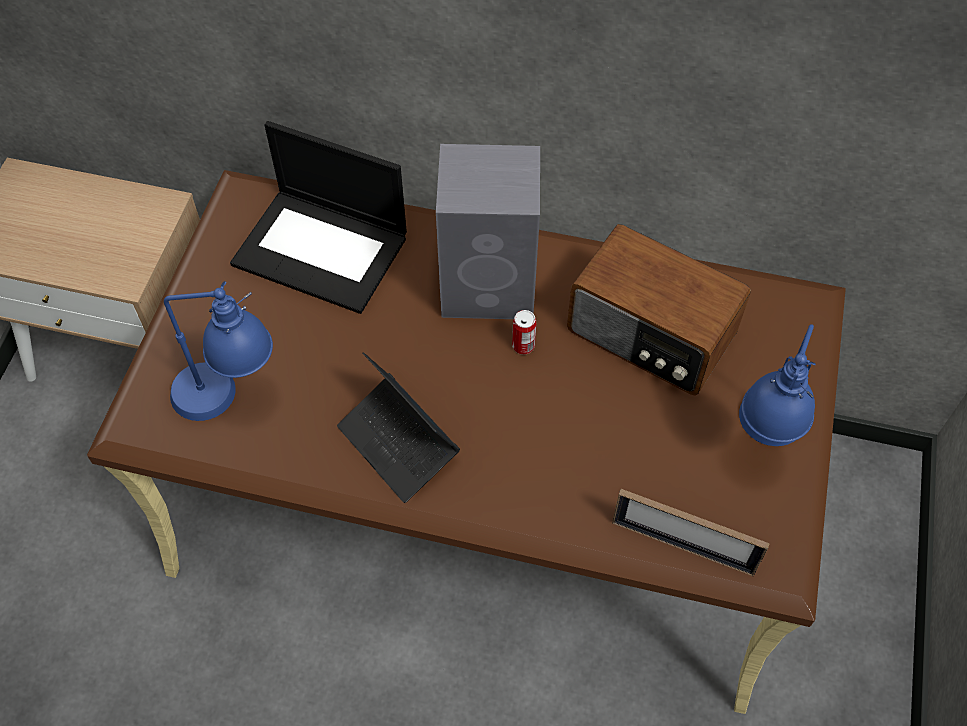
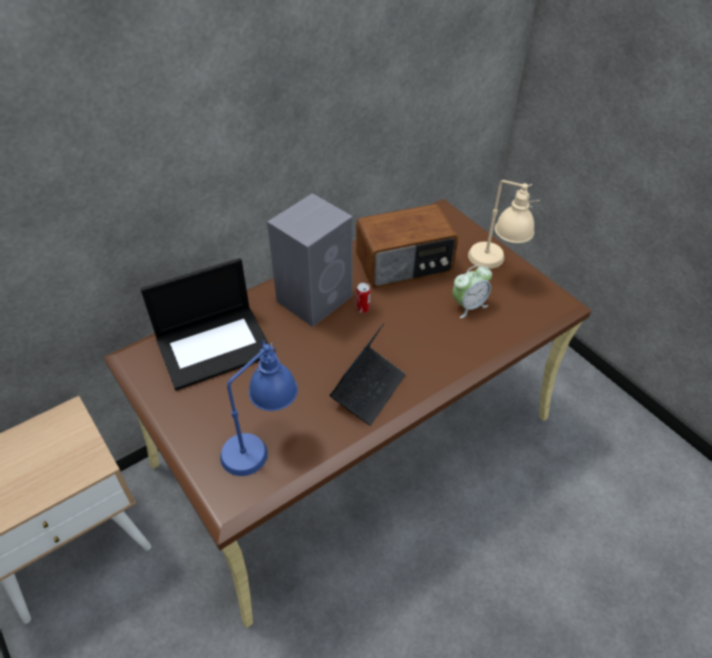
camera: 50 degrees left, 10 degrees down
(398, 444) = (368, 389): laptop -> laptop turned 60 degrees counterclockwise
(650, 458) = (468, 306): none -> alarm clock
(682, 546) = (523, 324): picture frame -> none
(764, 441) = (495, 266): blue table lamp -> beige table lamp

